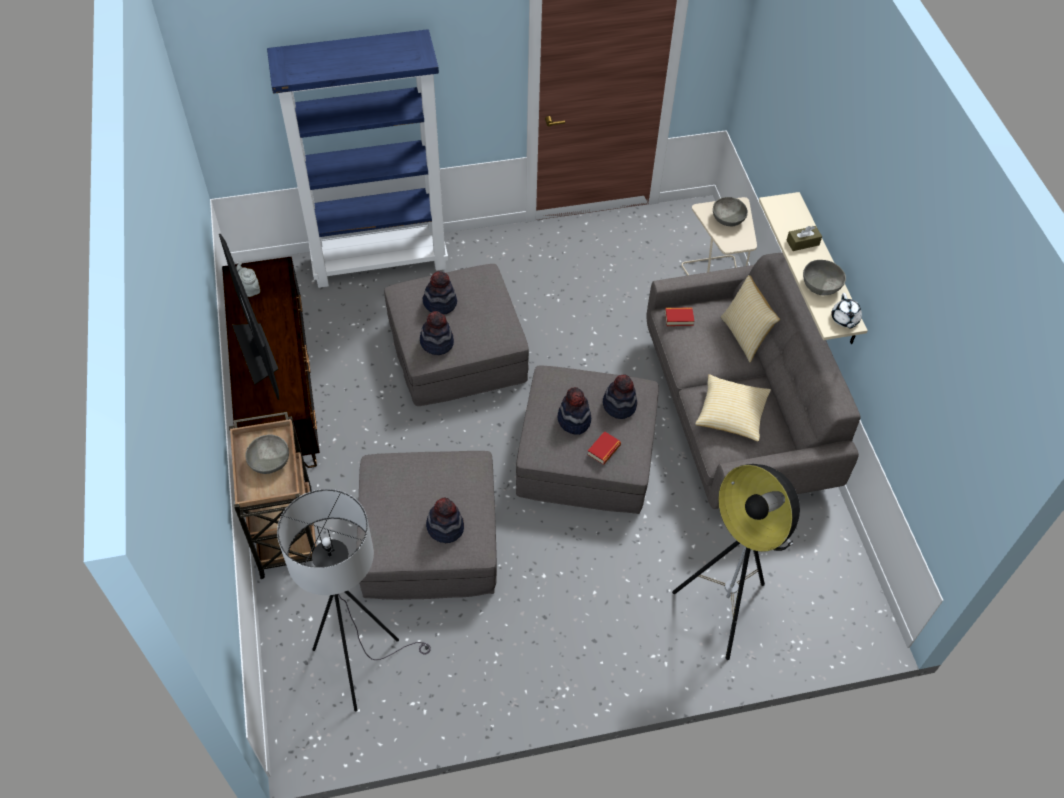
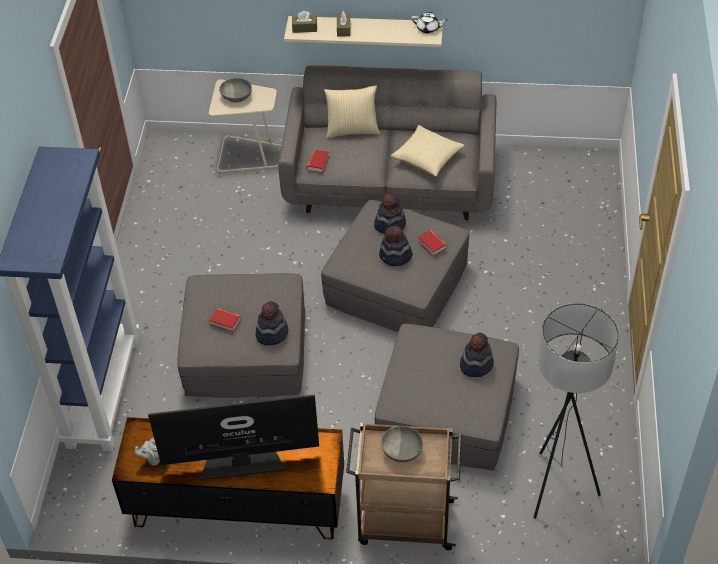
camera: 70 degrees left, 5 degrees down
(440, 303) = (225, 321): hat -> book
(724, 610) = (565, 237): floor lamp -> none
(785, 210) = (304, 28): none -> brown tissue box
(821, 285) = (390, 31): grey bowl -> none

